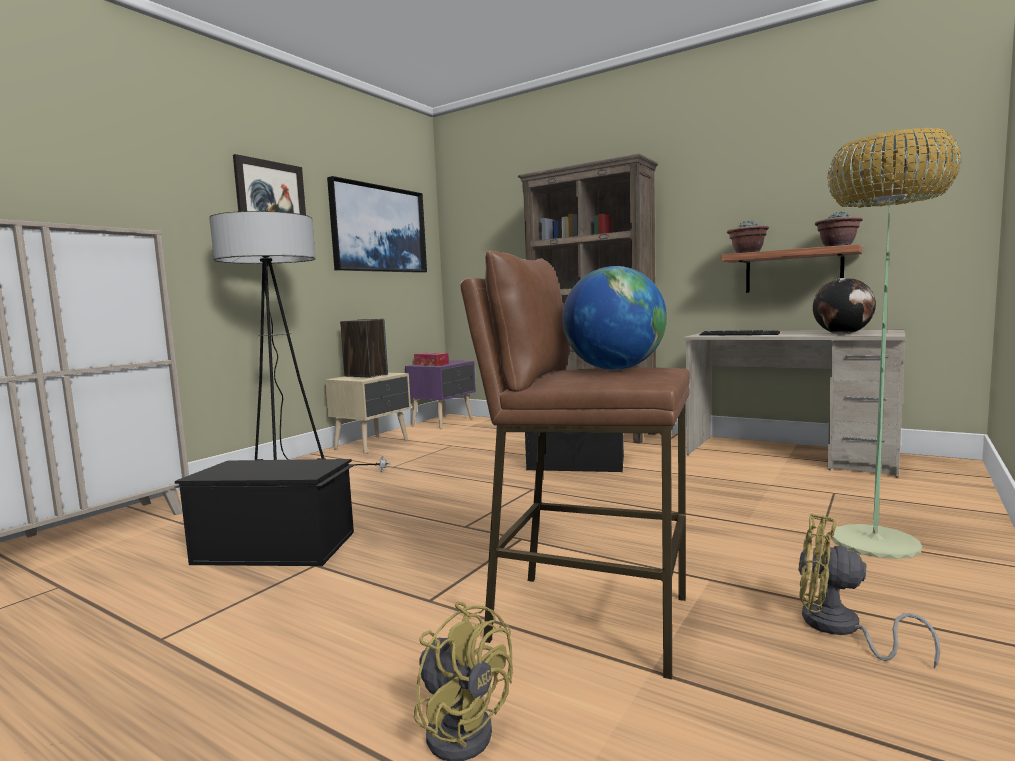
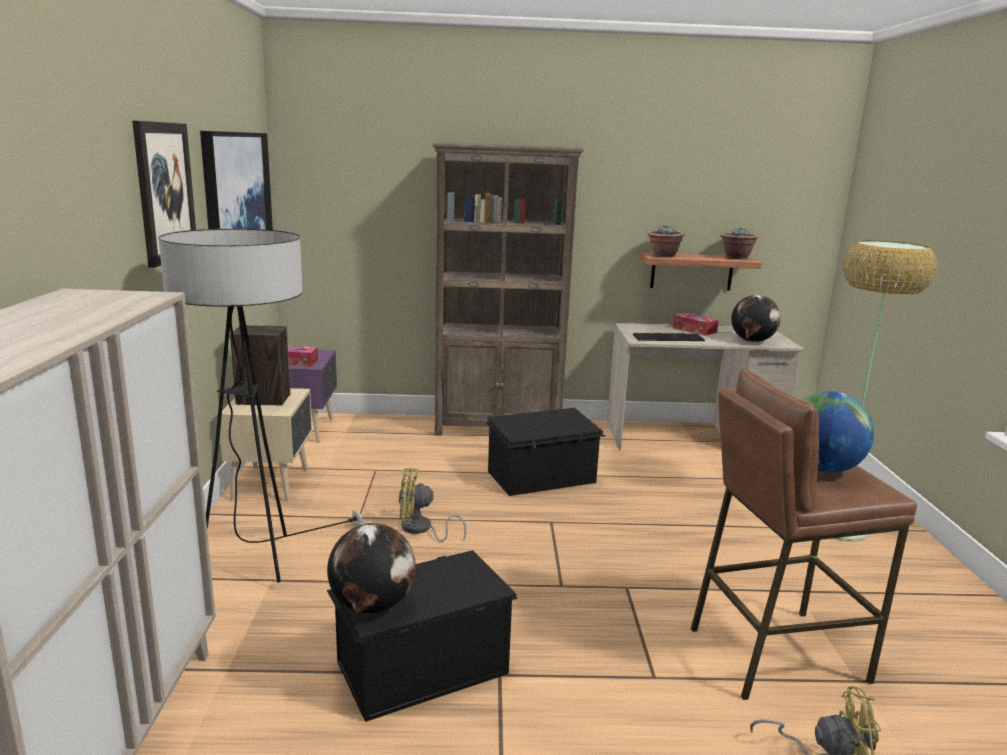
camera: 35 degrees left, 10 degrees up
(219, 469) = (372, 605): none -> globe
(788, 331) = (694, 330): none -> tissue box
(839, 629) = (899, 610): yellow fan -> yellow fan (421, 530)

